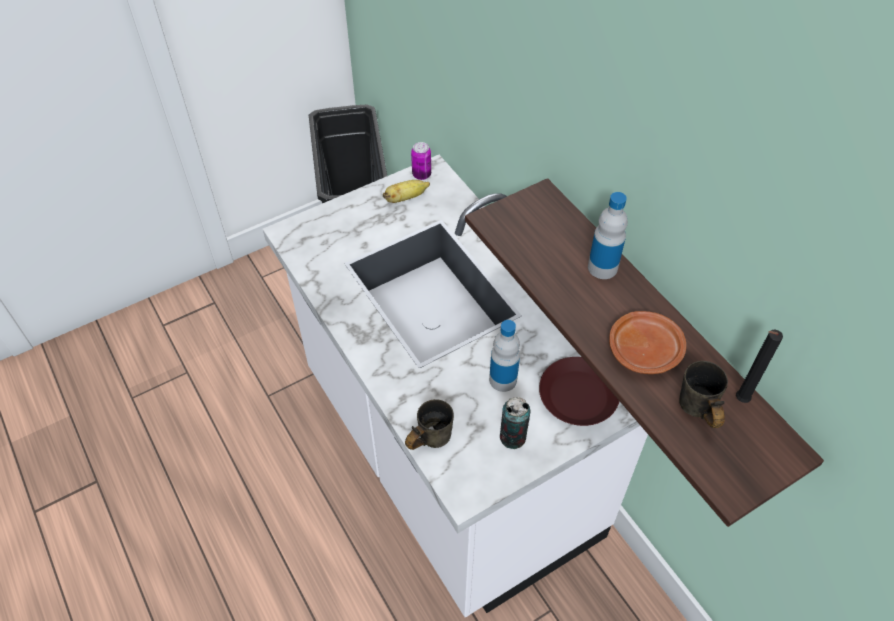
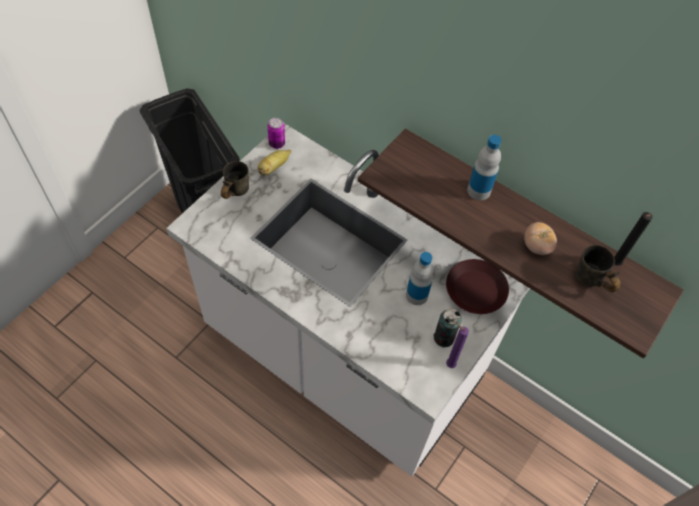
camera: 25 degrees left, 5 degrees up
(427, 438) = (382, 360): grey mug -> grey mug (233, 191)
(504, 469) = (449, 364): none -> purple candle
(644, 350) = (536, 246): brown plate -> tomato

